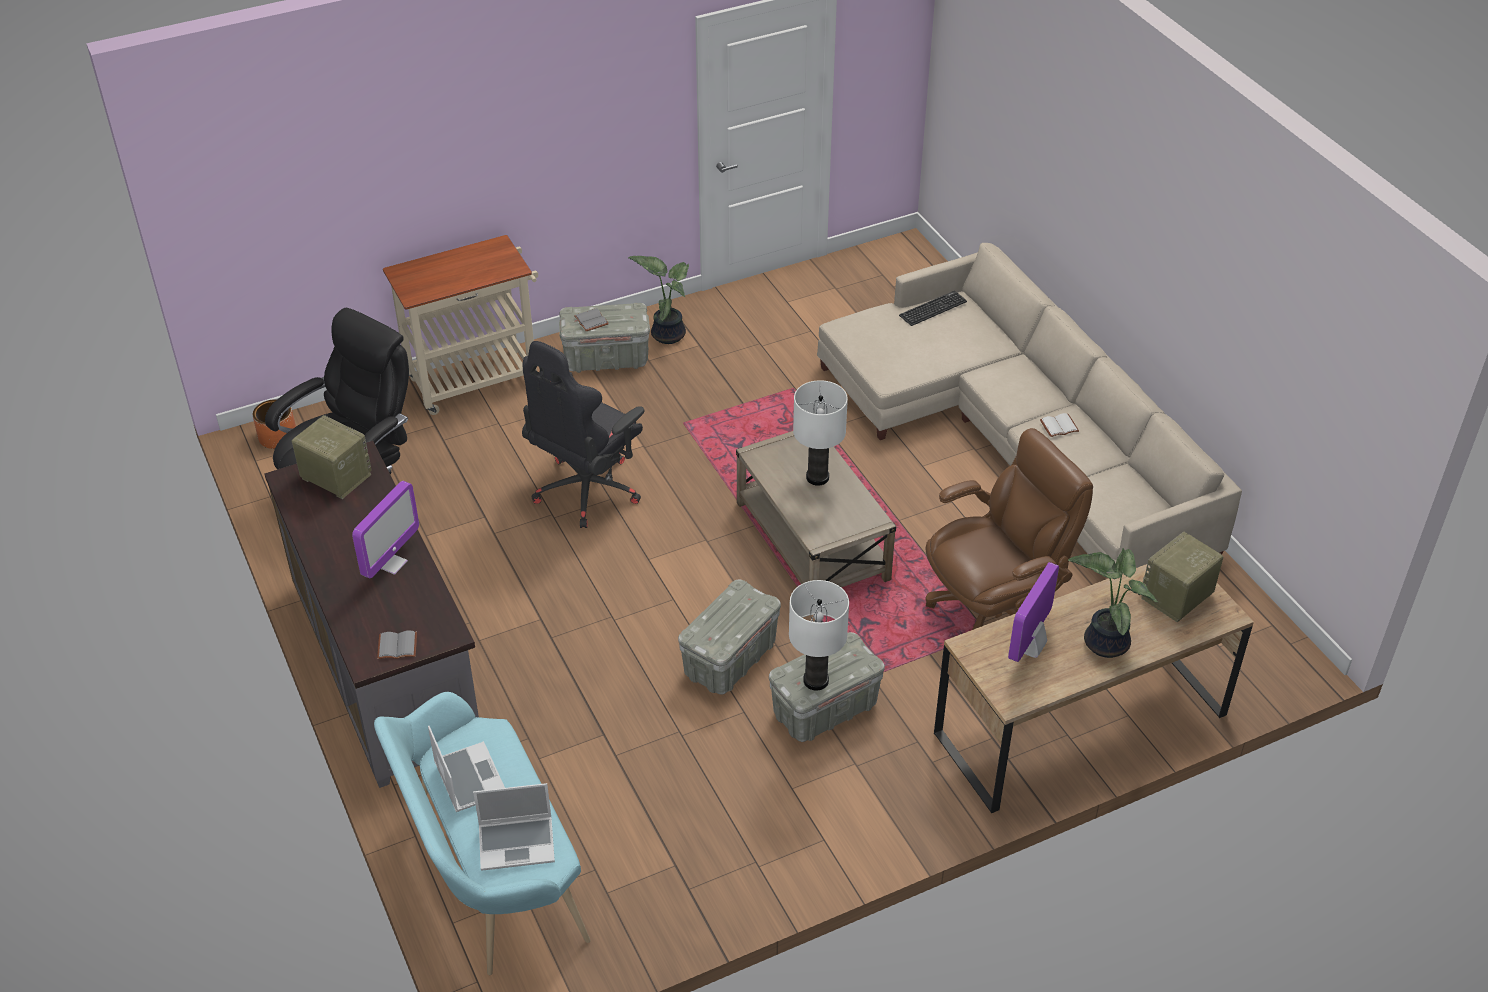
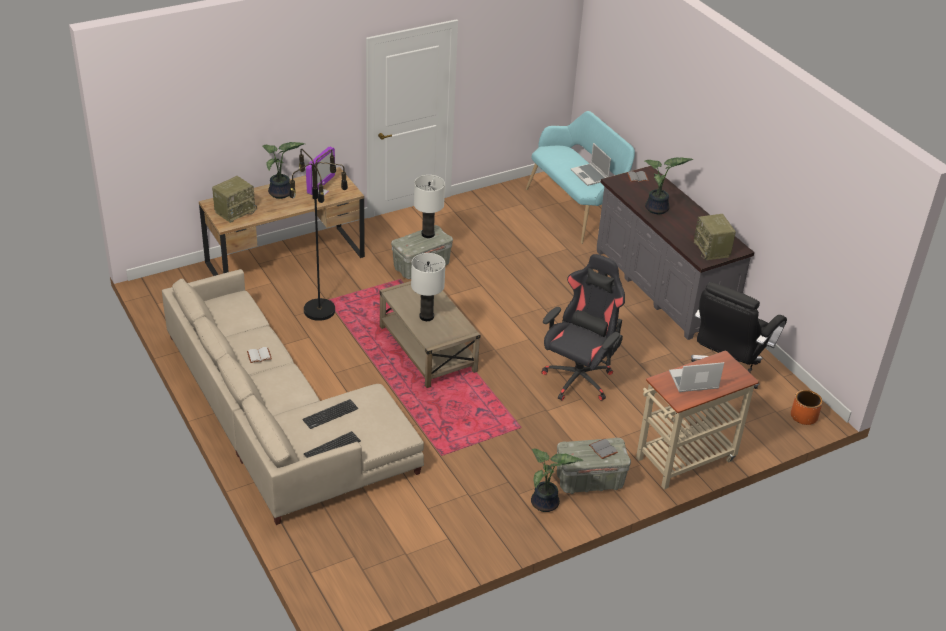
camera: 175 degrees right, 5 degrees down
(335, 476) = (712, 250): radio -> radio turned 45 degrees clockwise
(391, 563) = (658, 209): monitor -> potted plant
(517, 843) = (560, 156): laptop -> laptop (693, 381)
(730, 659) = (474, 289): grey storage box -> none
(942, 347) = (330, 414): none -> keyboard
(994, 611) = (320, 311): brown office chair -> floor lamp

